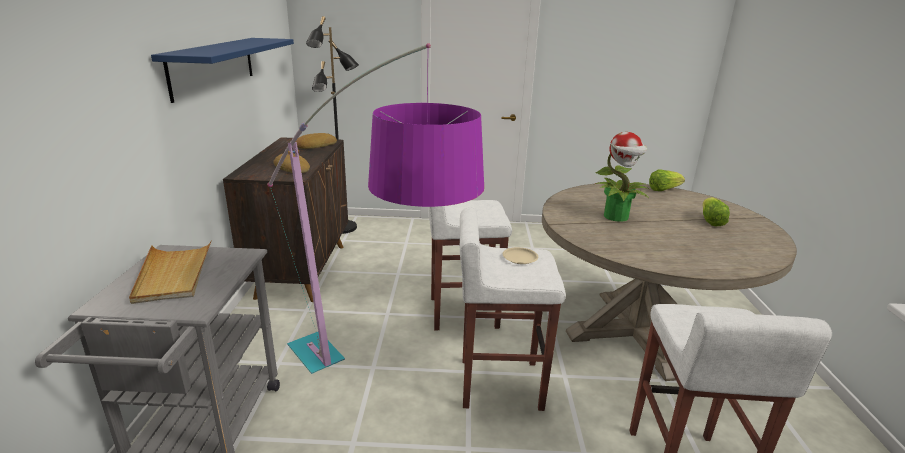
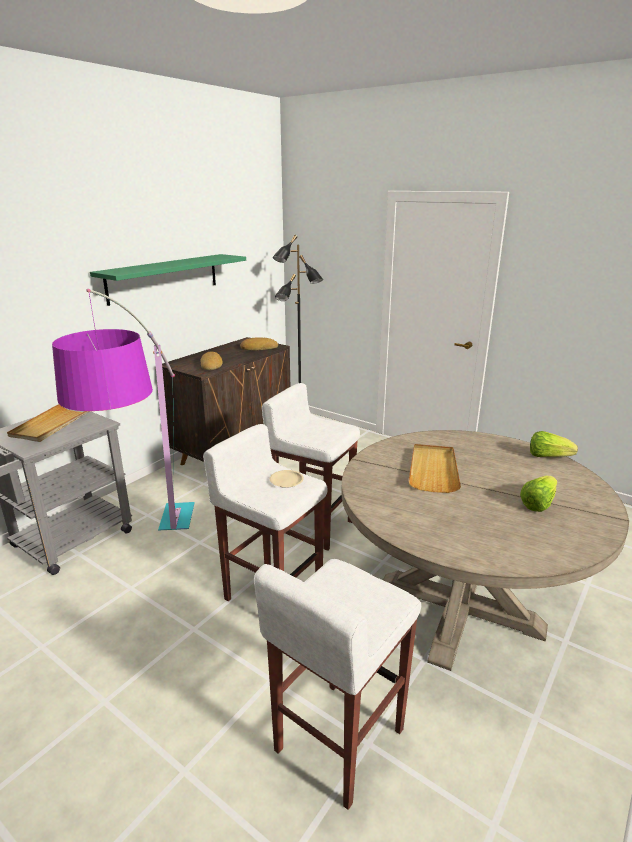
camera: 35 degrees right, 0 degrees up
(214, 66) = (164, 278): blue shelf -> green shelf
(616, 217) = (433, 470): potted plant -> beige tray

